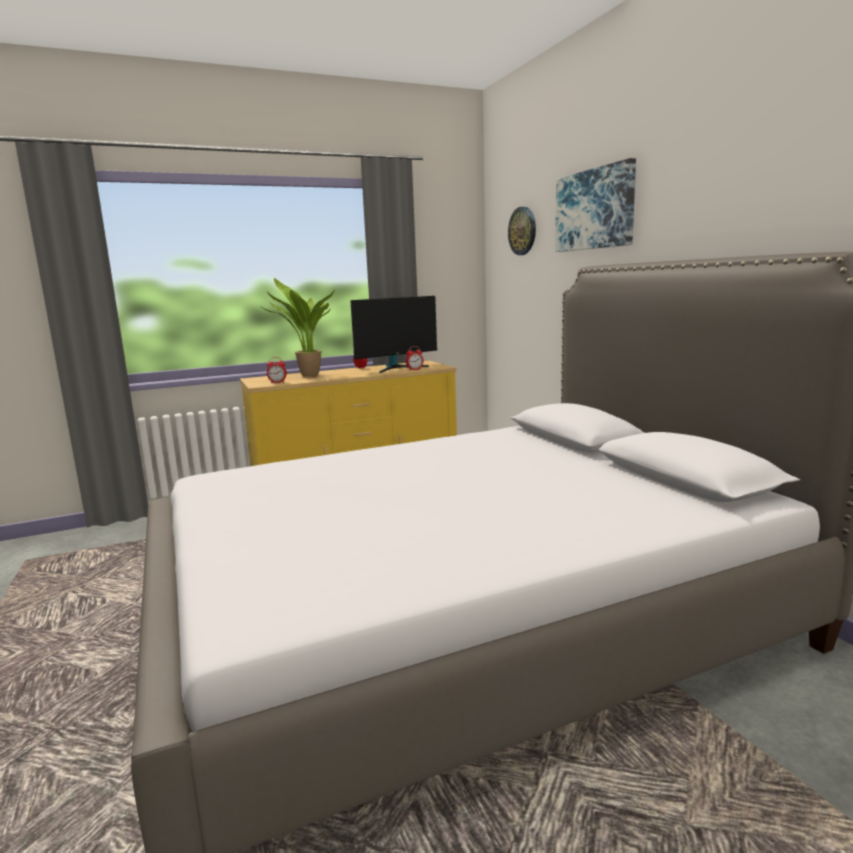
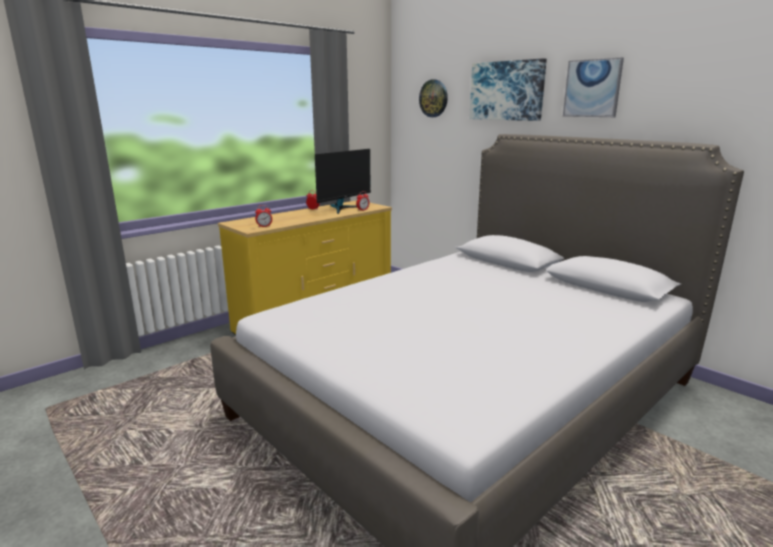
camera: 20 degrees left, 5 degrees up
(307, 376) = (278, 218): potted plant -> none
(690, 190) = (592, 88): none -> picture

